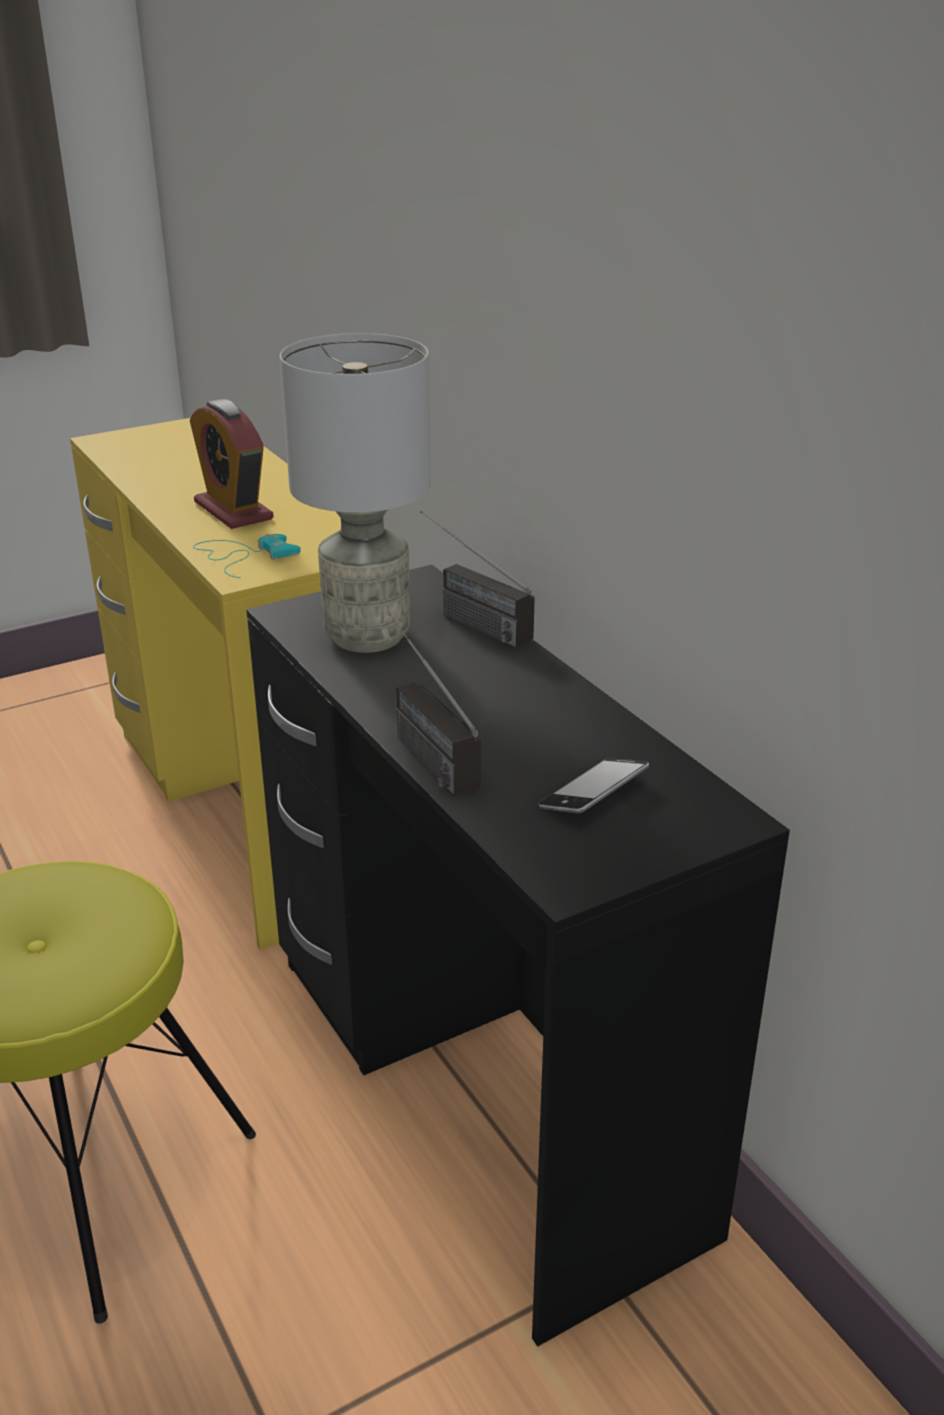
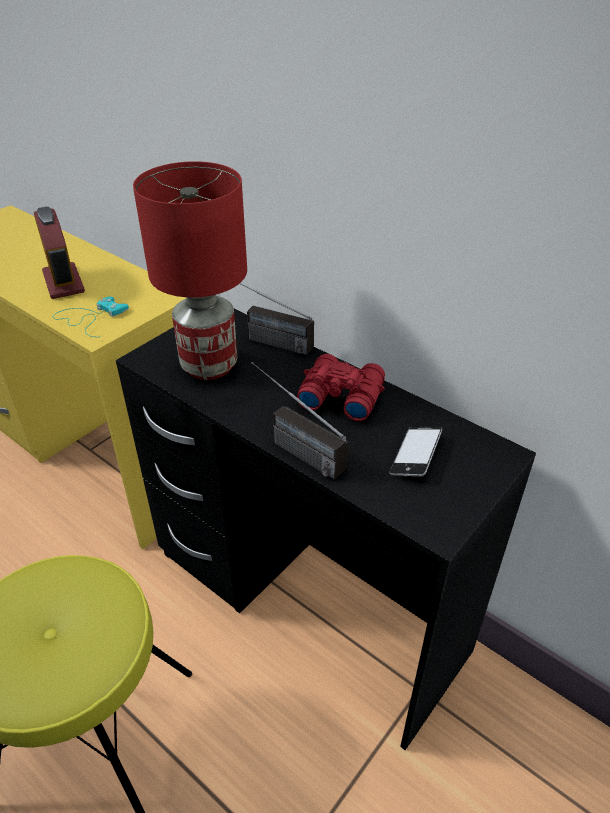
camera: 20 degrees left, 10 degrees up
(233, 511) = (63, 282): alarm clock -> alarm clock turned 150 degrees counterclockwise
(369, 637) = (210, 366): grey table lamp -> red table lamp
(531, 703) = (340, 395): none -> red binoculars

